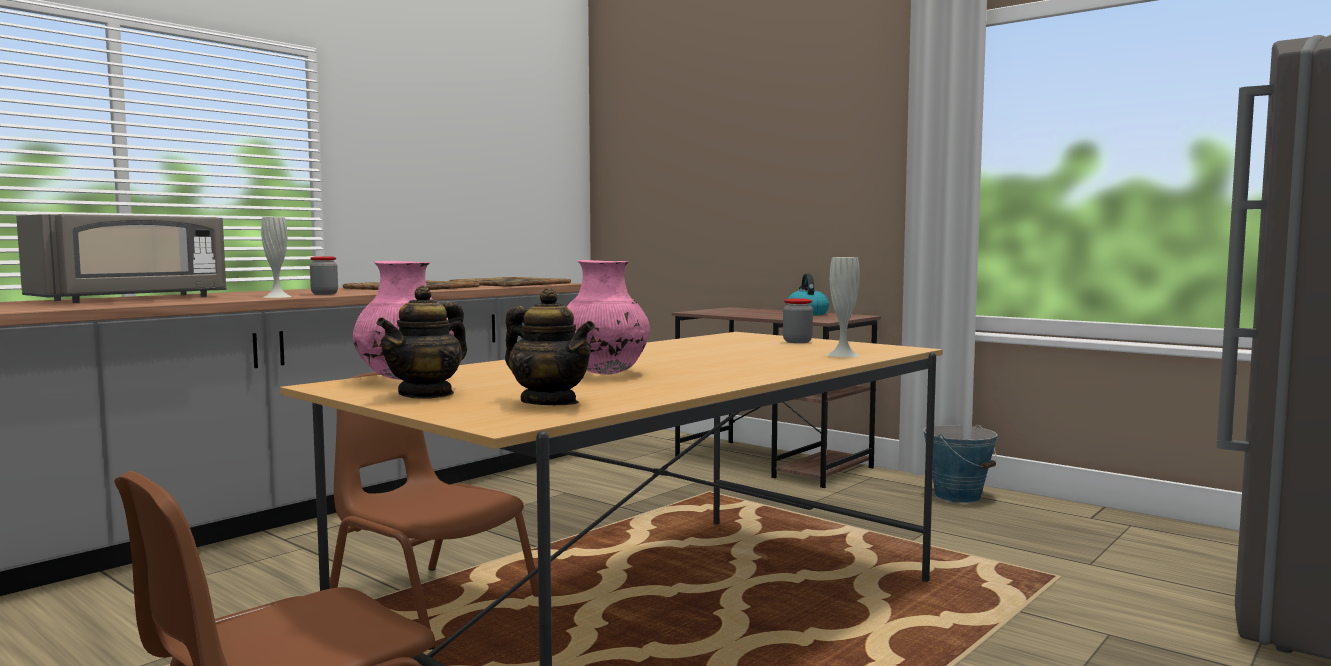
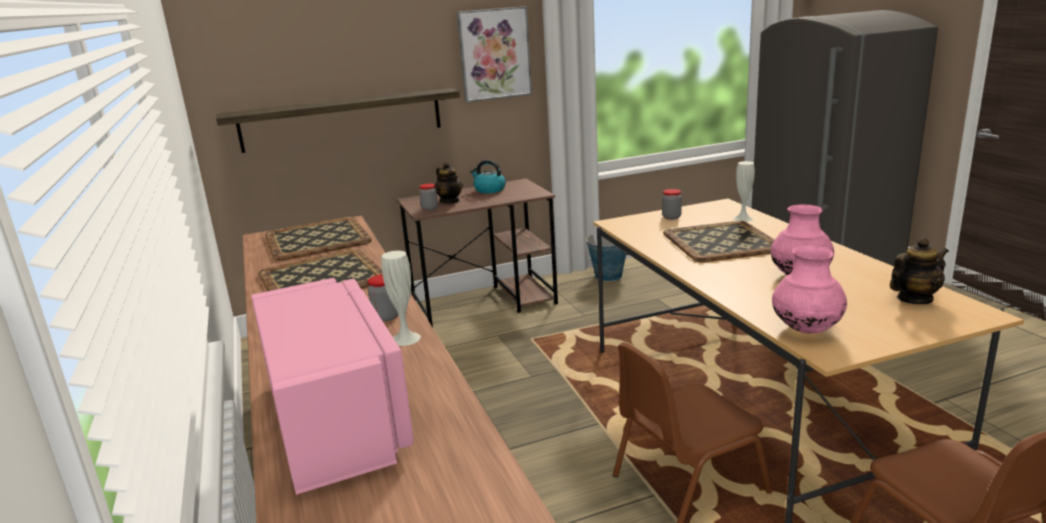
camera: 60 degrees left, 15 degrees up
(132, 299) = (336, 421): grey microwave -> pink microwave
(426, 394) = (876, 326): teapot -> teapot (450, 201)
(695, 209) = (342, 119): none -> shelf
(708, 311) = (429, 209): none -> jar
(718, 354) = (722, 241): none -> tray
(858, 142) = (494, 54): none -> picture

